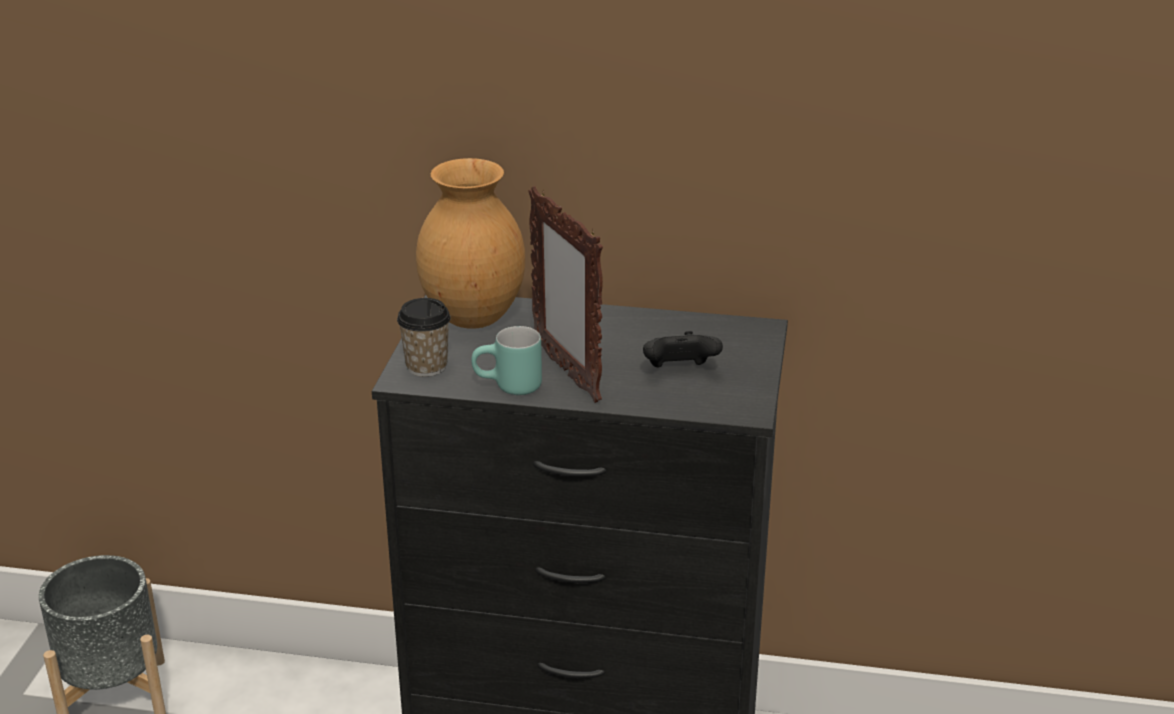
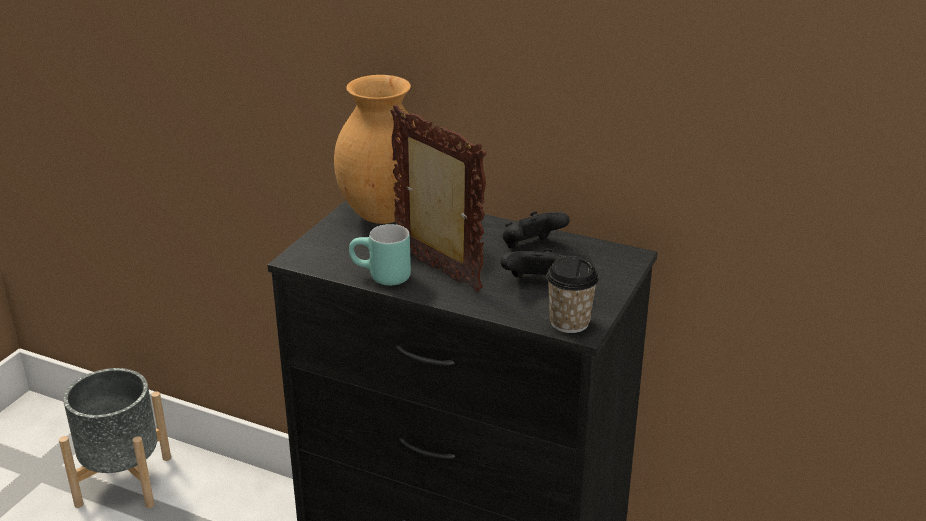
camera: 15 degrees right, 0 degrees up
(426, 366) = (323, 250): cup -> cup (569, 322)
(566, 371) = (437, 270): picture frame -> picture frame turned 150 degrees clockwise
(654, 333) = (531, 247): none -> black game controller

